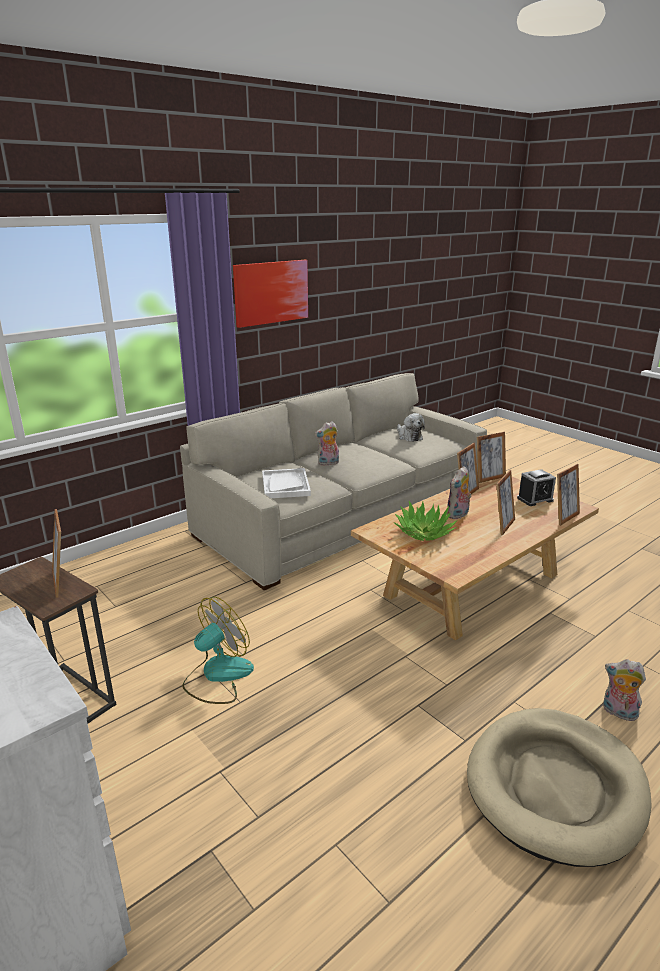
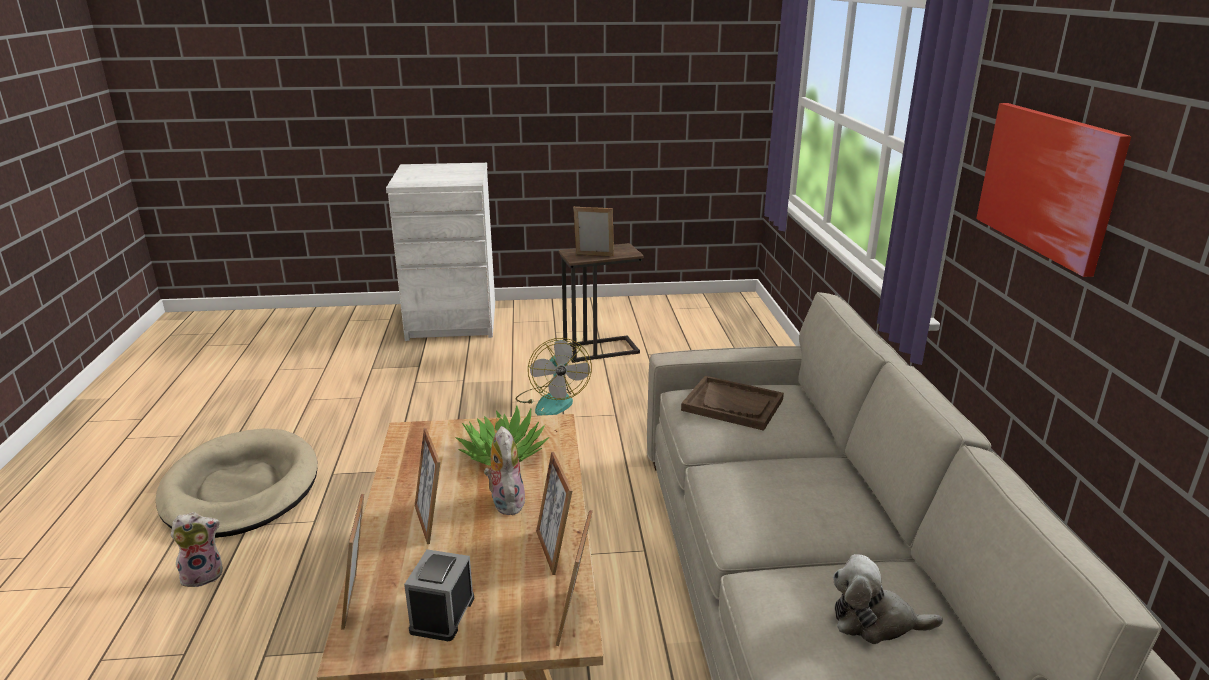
camera: 125 degrees right, 0 degrees up
(285, 485) = (732, 405): white tray -> brown tray
(328, 463) = (789, 463): plush toy -> none

